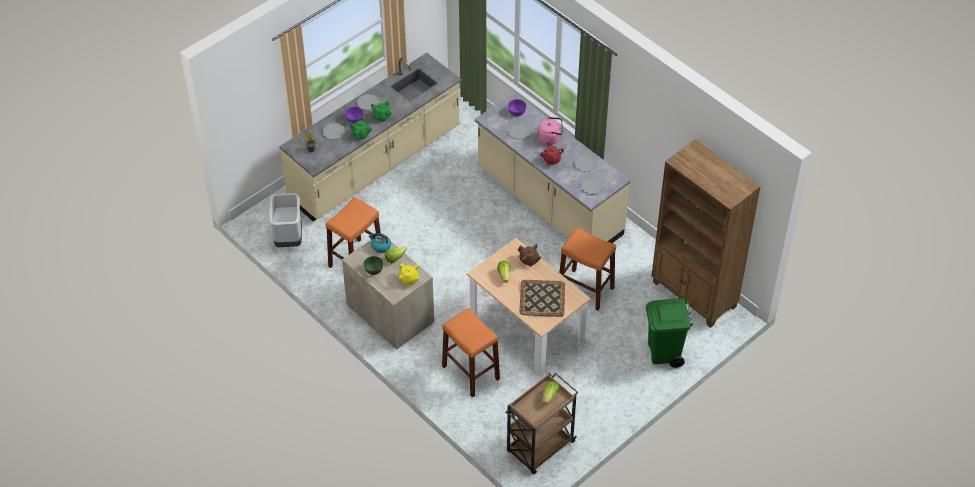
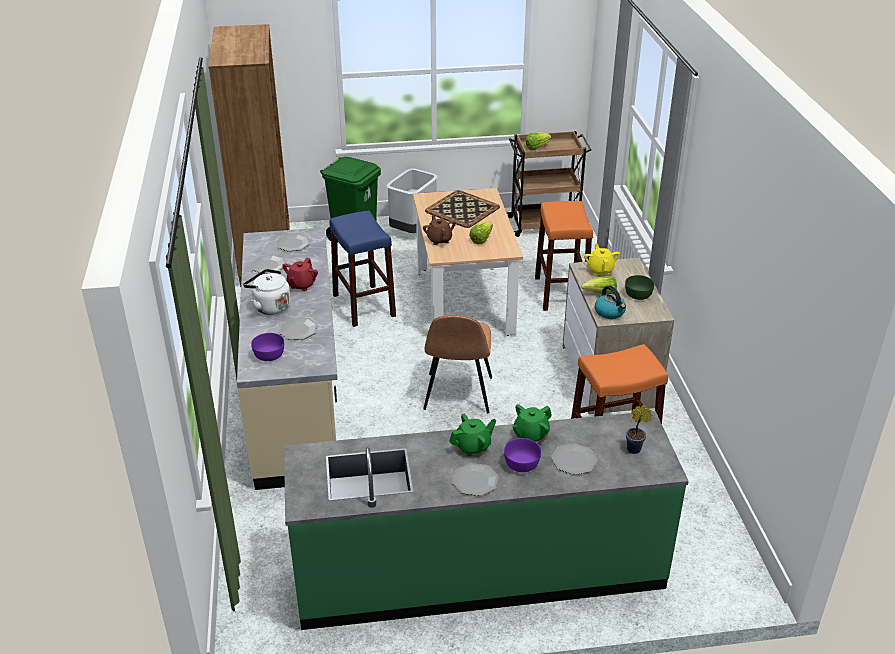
camera: 145 degrees left, 15 degrees down
(288, 238) = (698, 526): grey trash can -> grey trash can (413, 230)
(376, 165) = (479, 571): beige counter -> green counter
(466, 253) = (458, 394): none -> brown chair
(550, 138) = (269, 306): pink kettle -> white kettle
(585, 289) = (364, 305): orange stool -> blue stool

